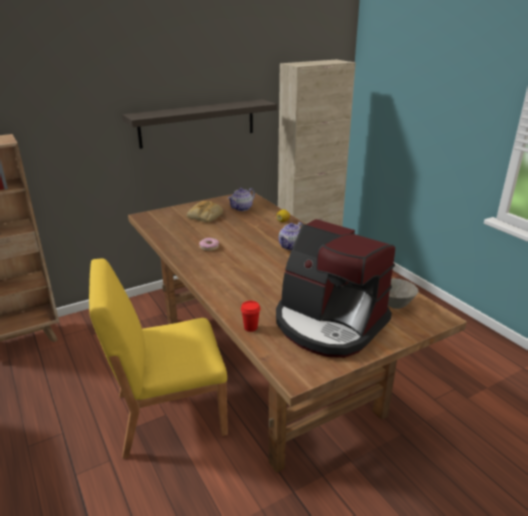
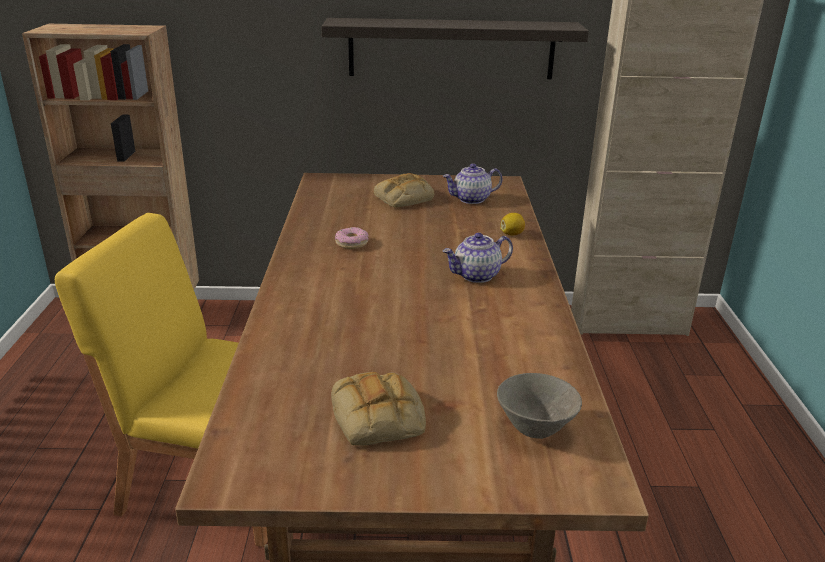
camera: 30 degrees right, 0 degrees up
(250, 327) = (257, 378): red cup -> none
(328, 324) = (379, 417): coffee machine -> bread

